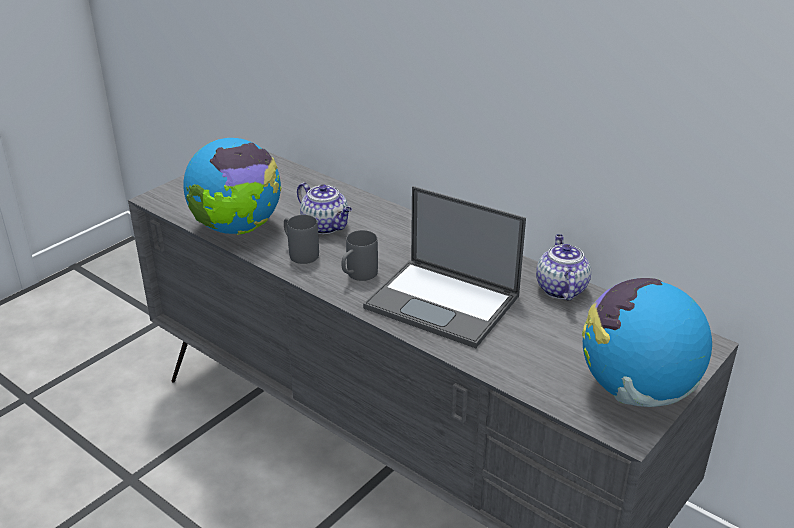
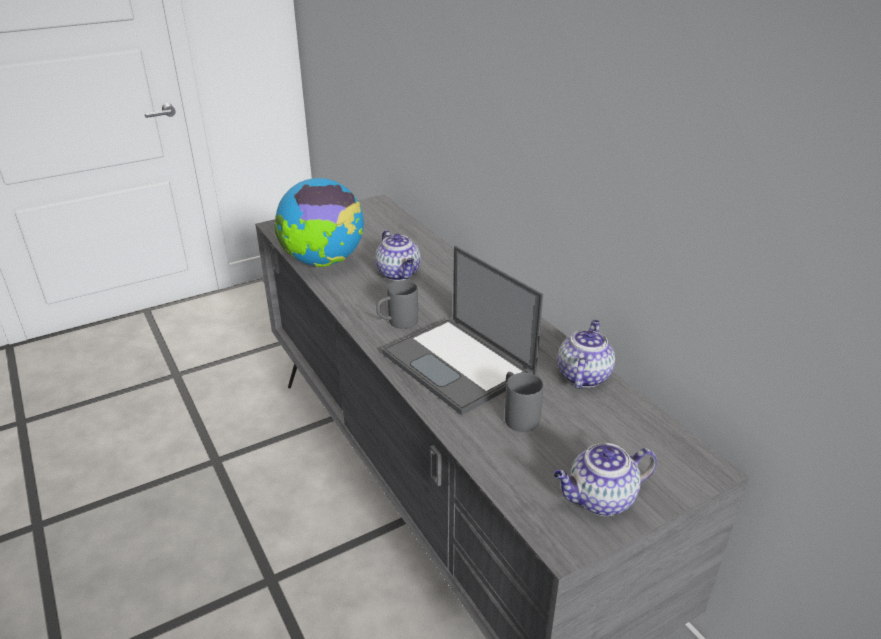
camera: 20 degrees right, 0 degrees up
(299, 253) = (360, 293): grey mug -> grey mug (517, 415)
(636, 390) = (600, 499): globe -> teapot

